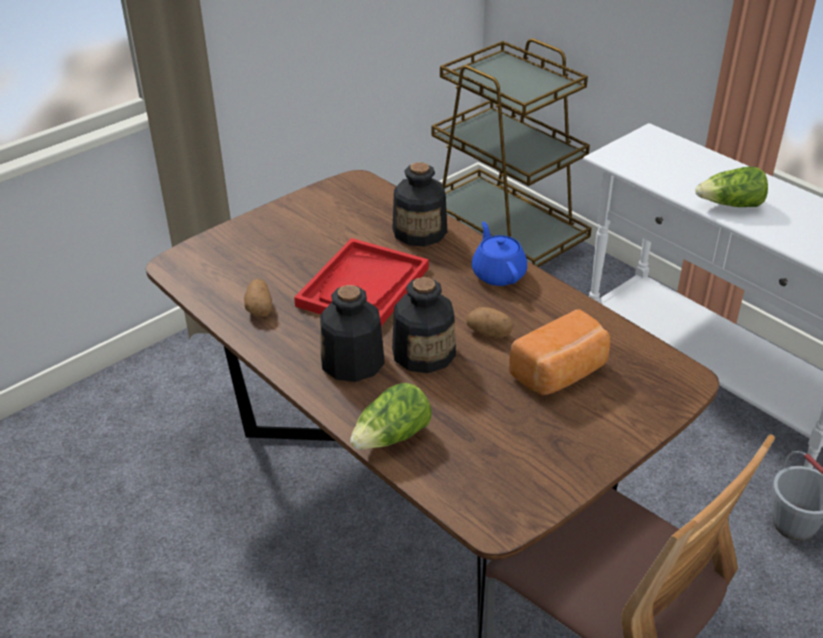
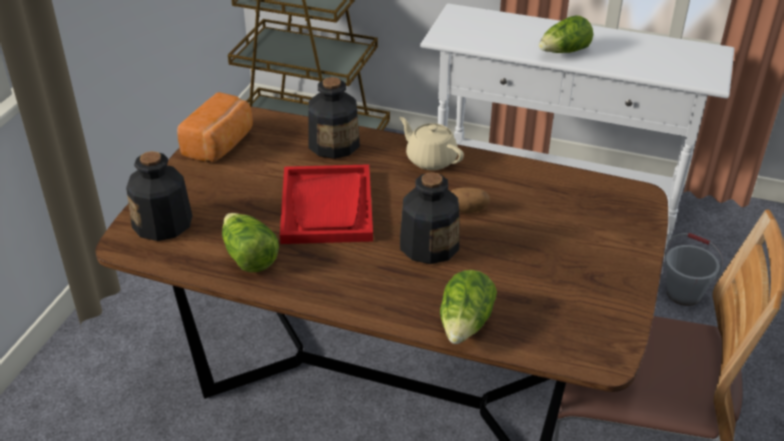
camera: 30 degrees left, 0 degrees up
(260, 308) = (248, 256): potato -> lettuce
(353, 362) = (376, 274): bottle -> bottle (163, 223)
(498, 273) = (430, 159): blue teapot -> beige teapot
(561, 373) = (549, 223): bread -> bread (221, 145)

